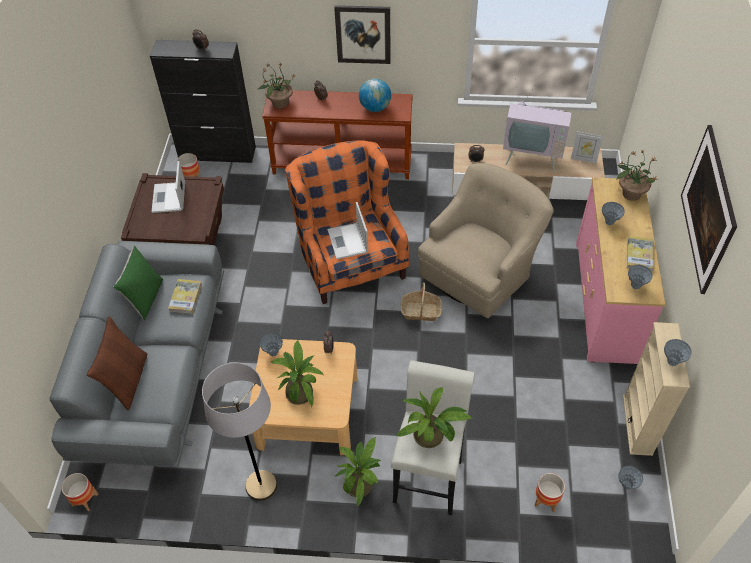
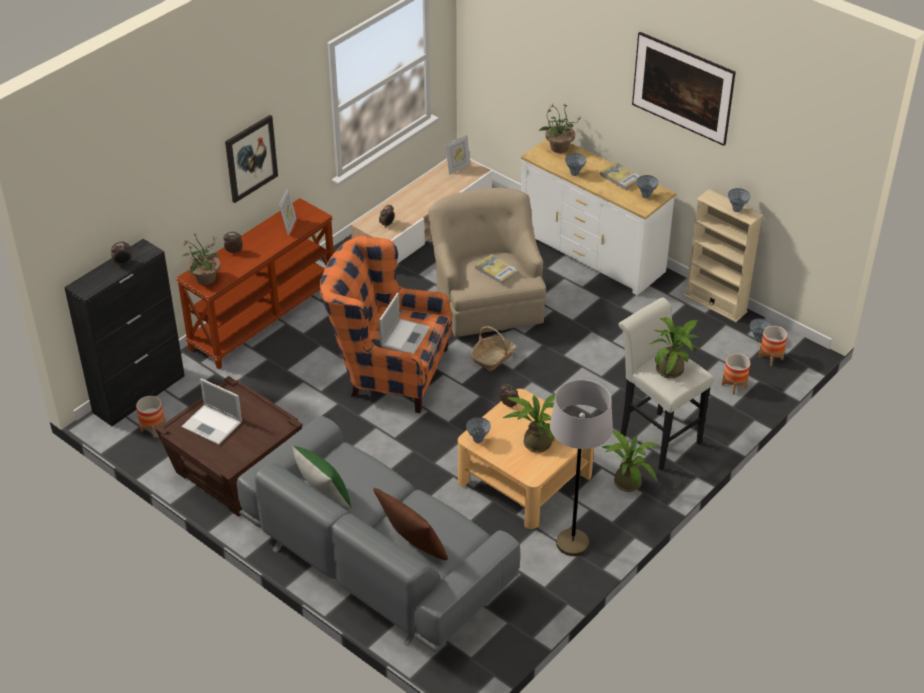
camera: 55 degrees left, 10 degrees down
(85, 499) = (476, 672): planter -> planter (770, 358)
(185, 297) = (357, 465): book -> book (496, 271)
(348, 242) = (405, 336): laptop -> laptop turned 90 degrees counterclockwise
(375, 107) = (289, 226): globe -> picture frame
(532, 157) = (422, 193): television -> none
(606, 300) = (592, 253): pink dresser -> white dresser

